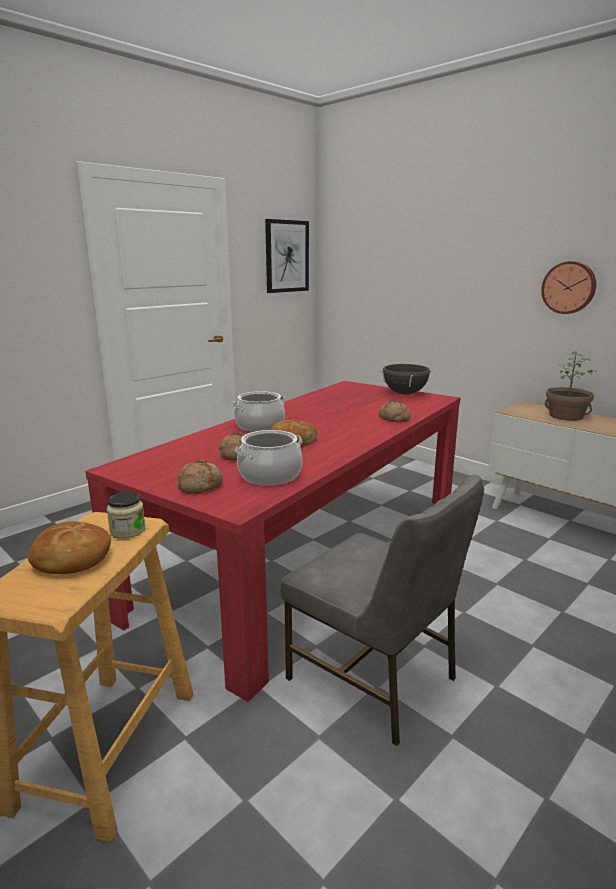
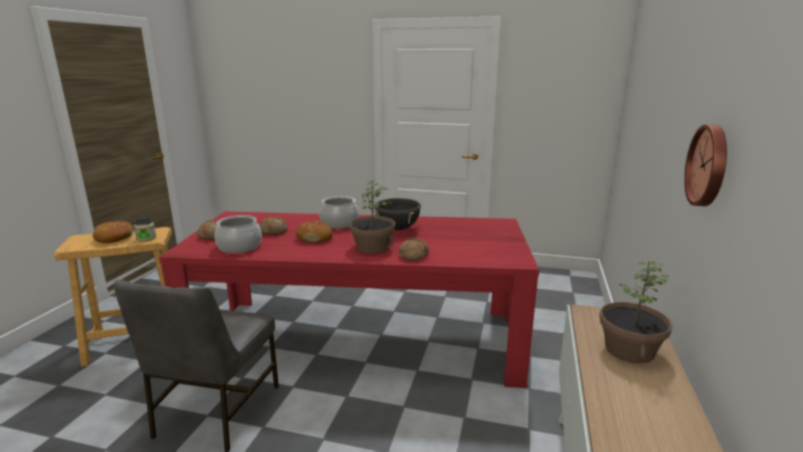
camera: 60 degrees right, 0 degrees up
(287, 256) = (573, 87): picture -> none
(355, 426) = (372, 247): none -> potted plant
(405, 394) = (508, 246): black cooking pot -> black cooking pot (397, 229)

